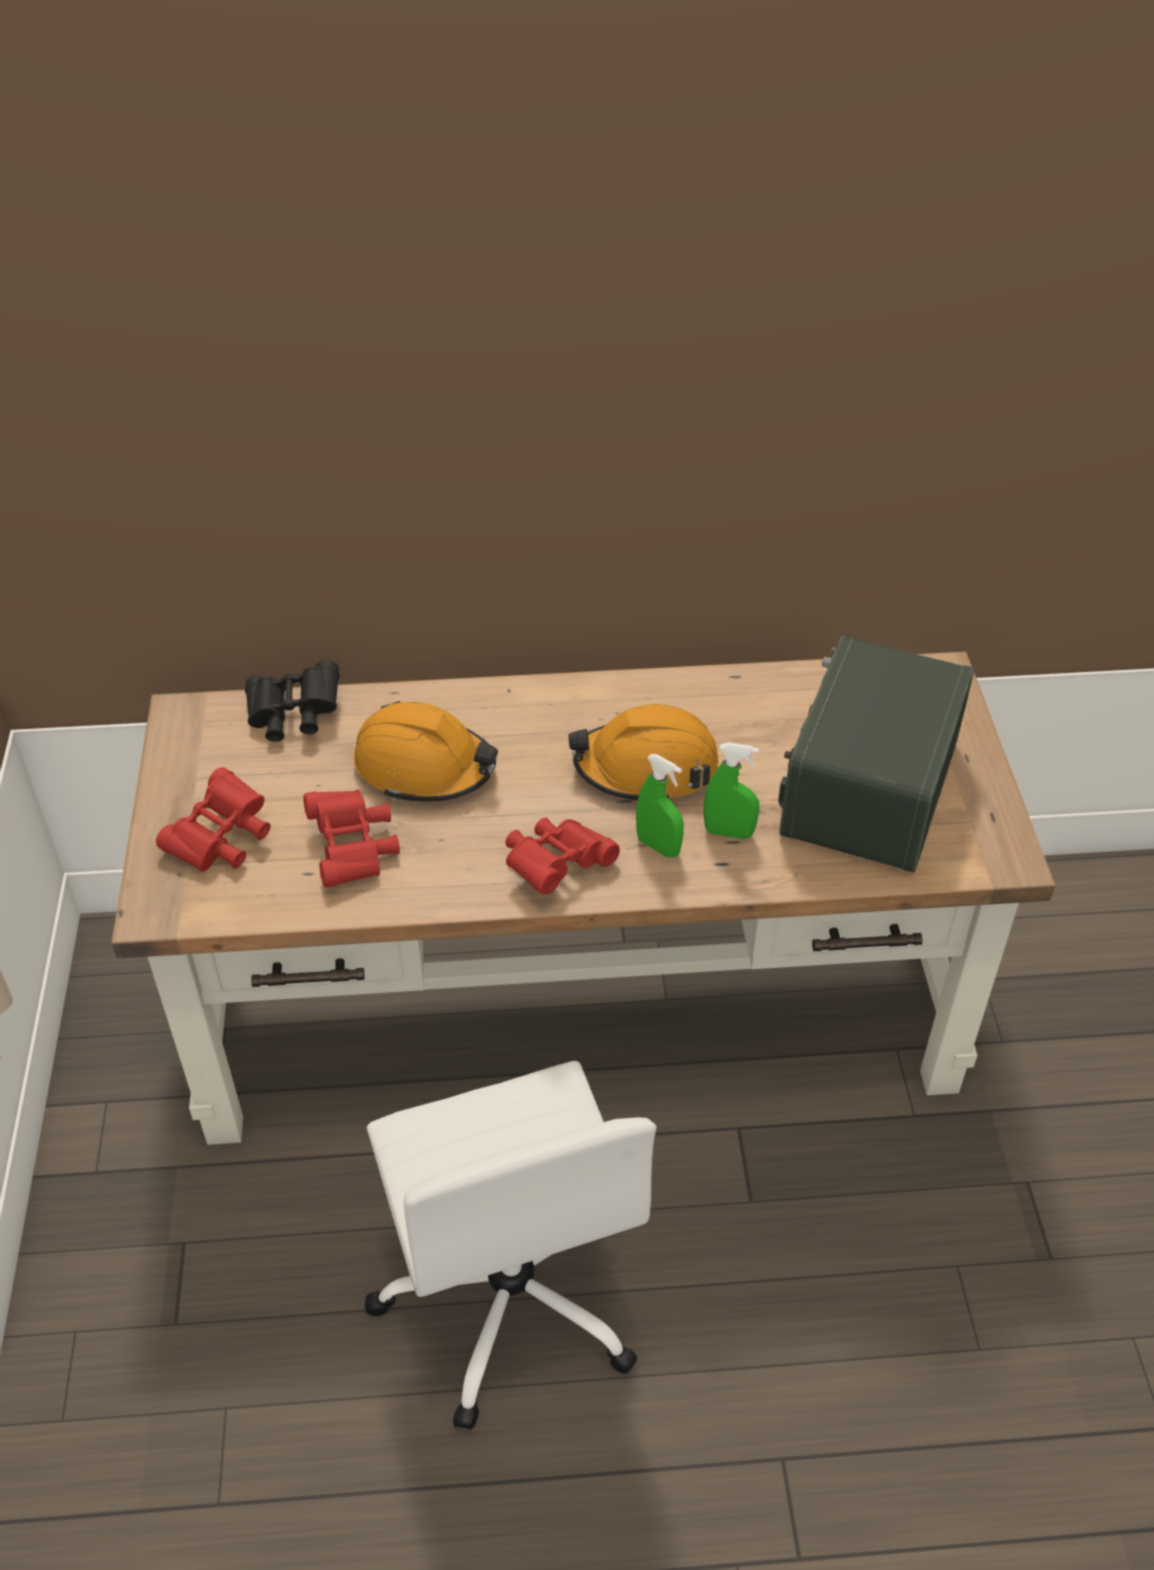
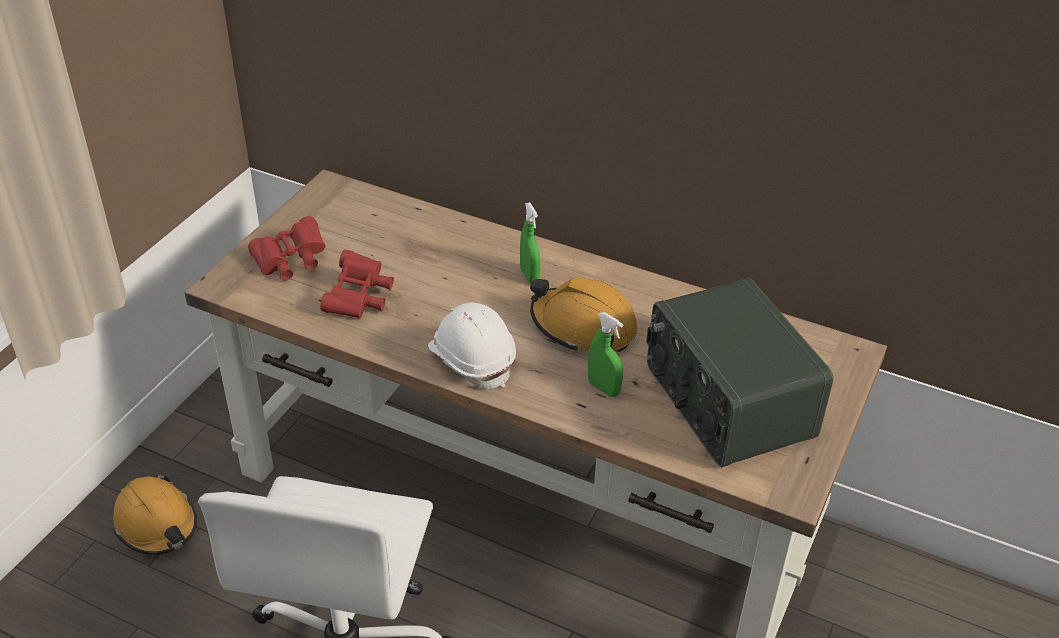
camera: 30 degrees right, 5 degrees down
(294, 716) = (391, 211): black binoculars -> none
(425, 767) = (443, 270): orange hard hat -> orange hard hat (157, 524)
(556, 866) = (472, 360): red binoculars -> white hard hat
(658, 846) = (548, 376): green spray bottle -> green spray bottle (529, 276)
(865, 789) = (726, 402): radio -> radio turned 75 degrees counterclockwise

